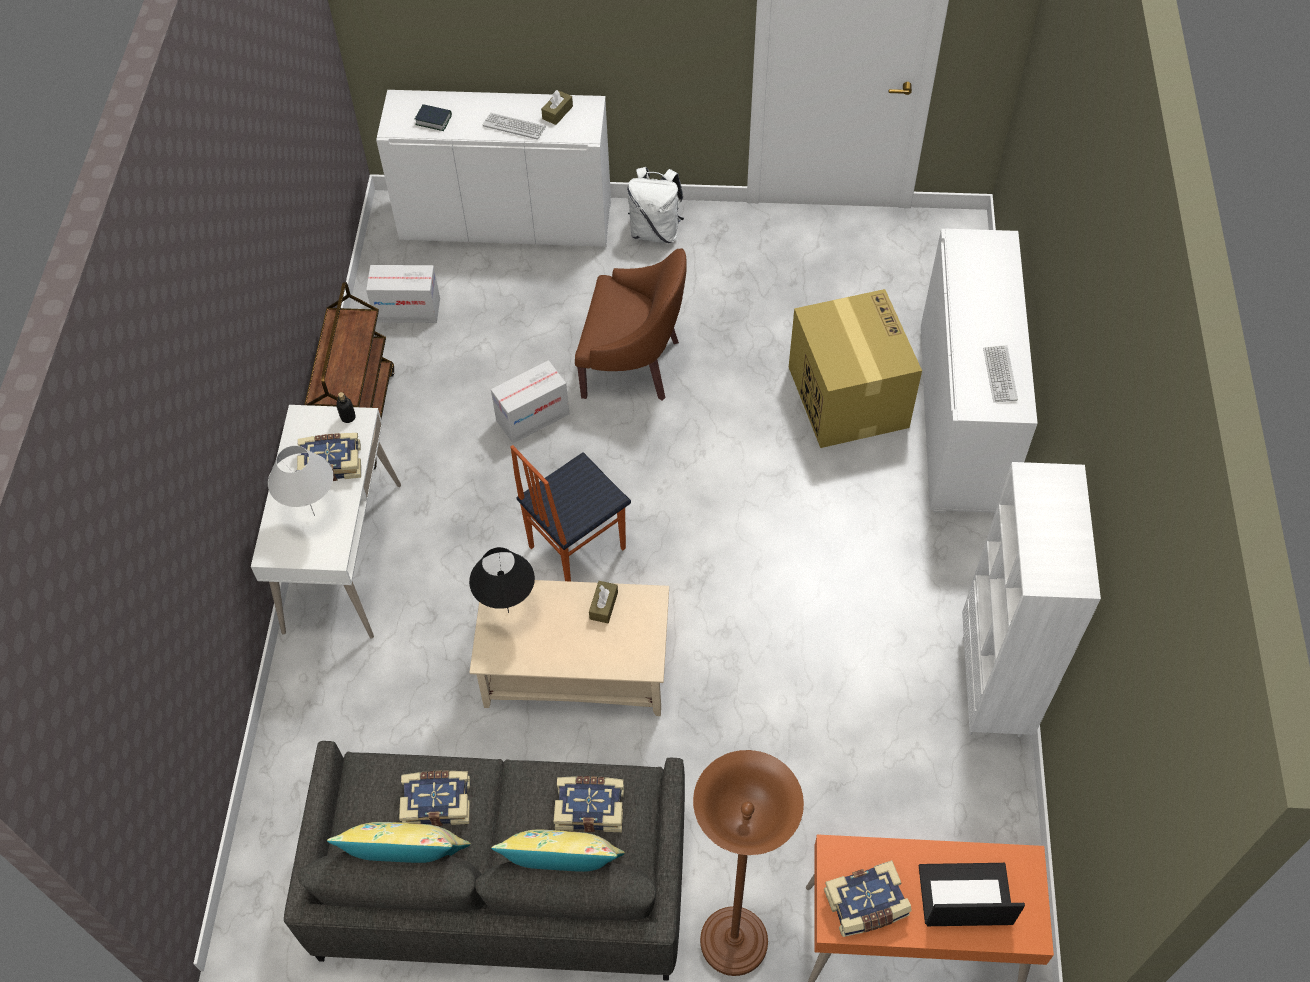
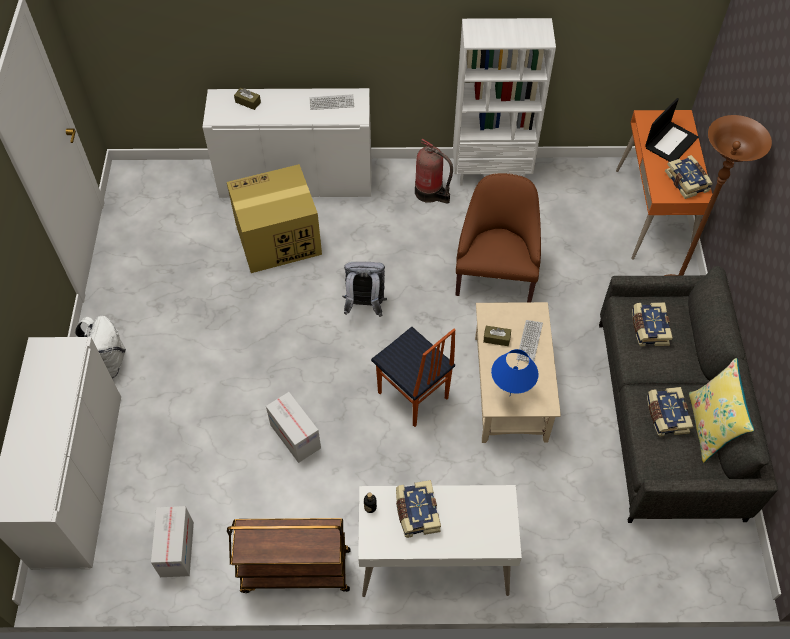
camera: 95 degrees left, 0 degrees up
(314, 515) = (468, 517): white table lamp -> none
(433, 120) = (36, 473): book -> none
(508, 612) = (509, 396): black table lamp -> blue table lamp
(514, 127) = (56, 404): keyboard -> keyboard (529, 341)
(557, 112) = (44, 371): brown tissue box -> brown tissue box (248, 102)
(564, 869) = (691, 339): yellow pillow -> none
(633, 364) = (244, 370): brown armchair -> brown armchair (495, 274)
(728, 497) = (365, 305): none -> grey backpack
(943, 593) = (430, 193): none -> fire extinguisher
(964, 896) = (671, 142): laptop -> laptop turned 135 degrees counterclockwise

